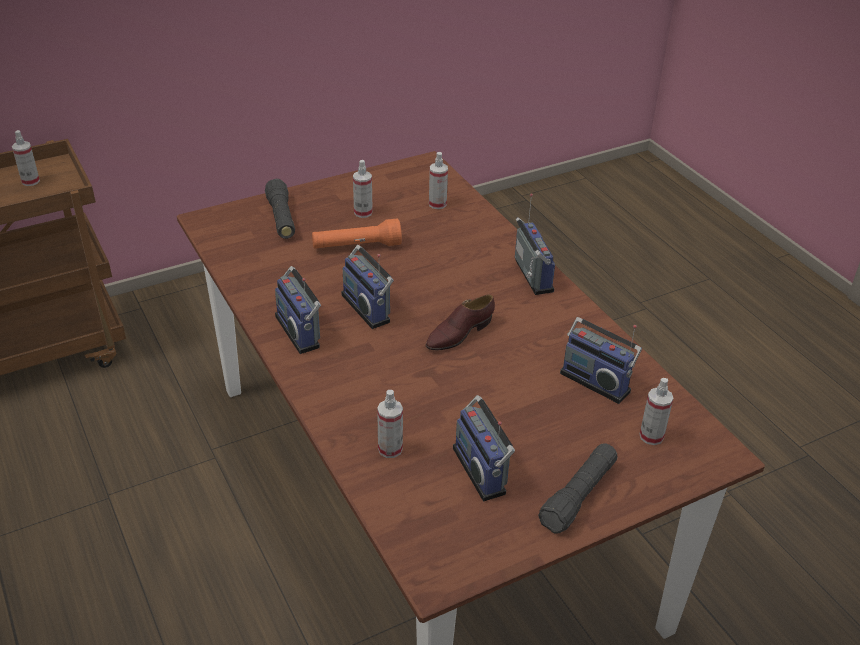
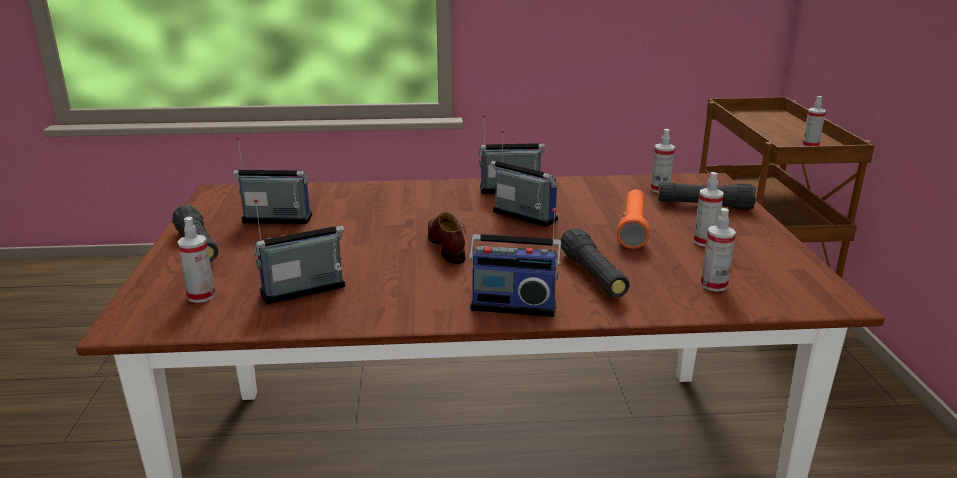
camera: 115 degrees right, 15 degrees down
(368, 307) = (522, 217): radio -> radio turned 45 degrees clockwise
(390, 449) = (340, 198): spray bottle -> spray bottle (660, 189)
(460, 252) = (593, 276): none -> black flashlight

